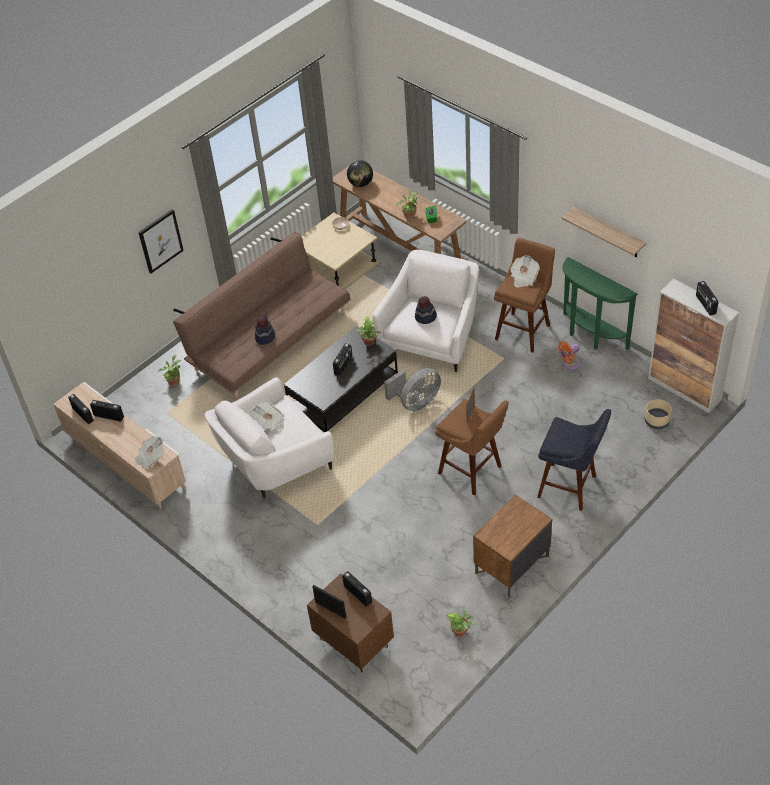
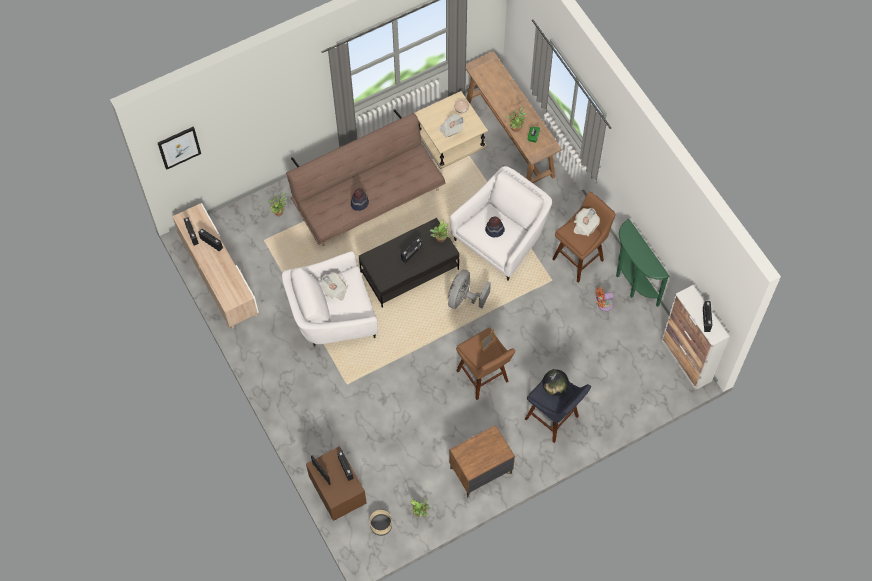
camera: 15 degrees right, 15 degrees up
(150, 458) = (232, 293): newspaper -> newspaper (451, 129)
(160, 241) = (290, 108): picture -> picture (179, 147)
(360, 184) = (488, 78): globe -> globe (554, 387)
(416, 402) = (464, 298): grey fan -> grey fan turned 135 degrees clockwise
(608, 233) = (657, 224): shelf -> none
(656, 421) = (649, 383): beige planter -> beige planter (381, 526)

